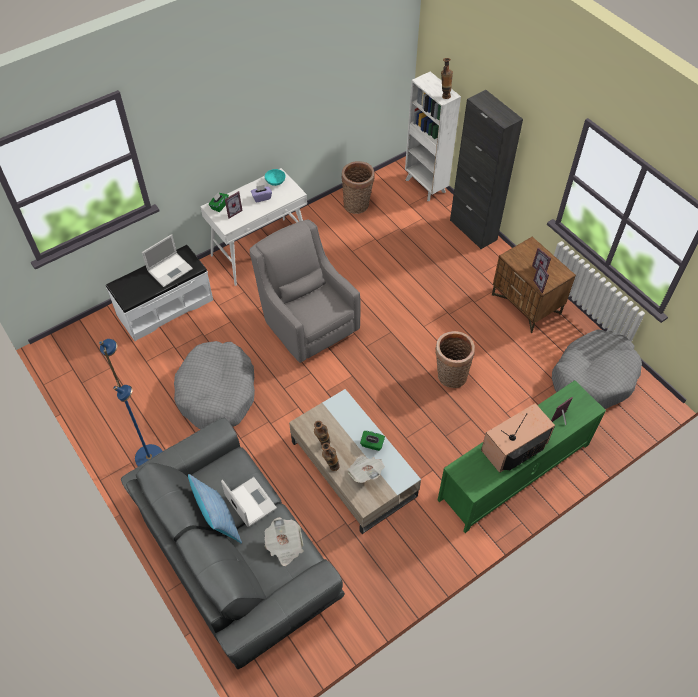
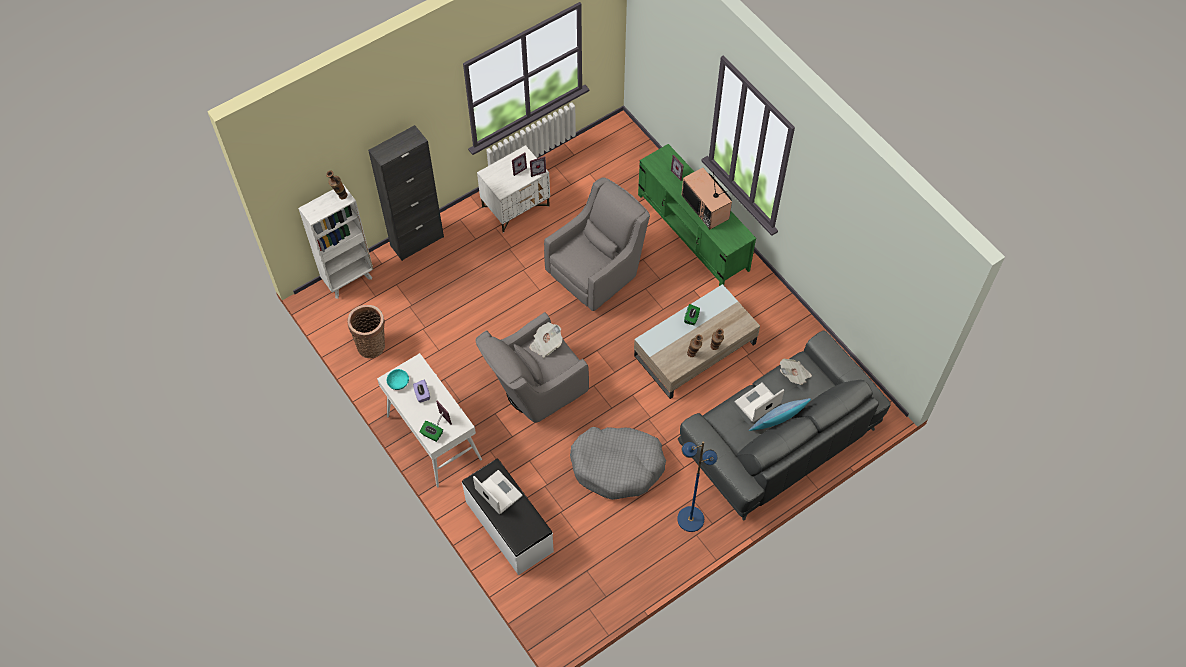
camera: 90 degrees left, 5 degrees up
(365, 472) = (718, 323): newspaper -> newspaper (545, 344)
(450, 376) = (597, 272): basket -> grey armchair
(526, 304) = (516, 206): brown nightstand -> white nightstand
(593, 377) = (598, 166): grey dog bed -> none

